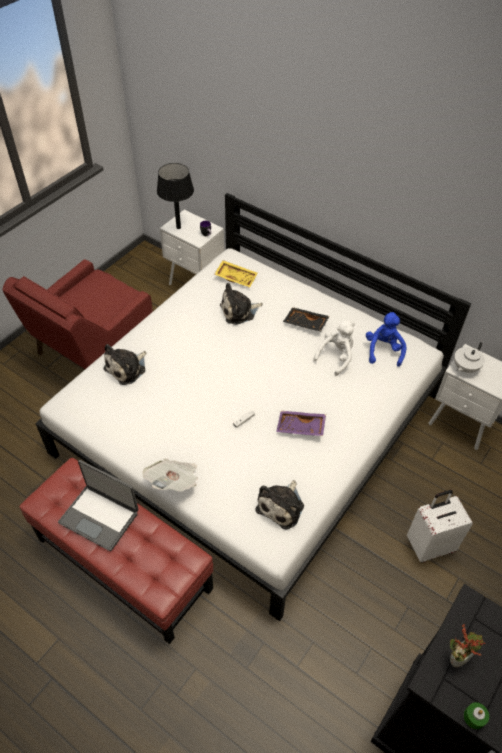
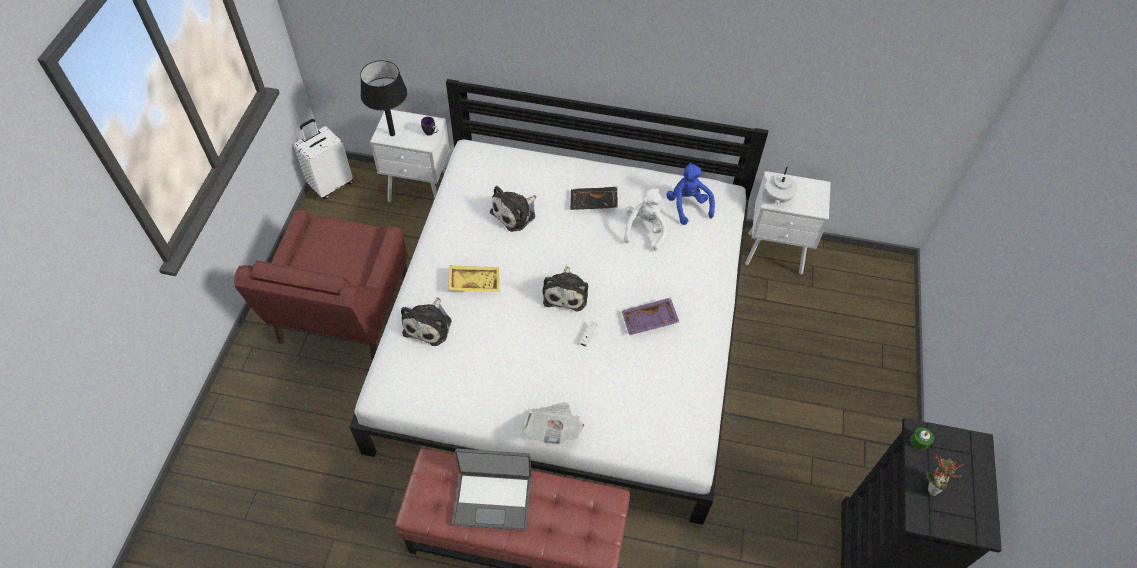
camera: 25 degrees left, 5 degrees up
(236, 277) = (489, 173): yellow tray -> yellow tray (474, 282)
(282, 506) = (674, 410): plush toy -> plush toy (566, 292)
(429, 545) = (803, 388): white suitcase -> white suitcase (331, 184)
(474, 717) = (968, 531): green candle -> green candle (919, 441)

